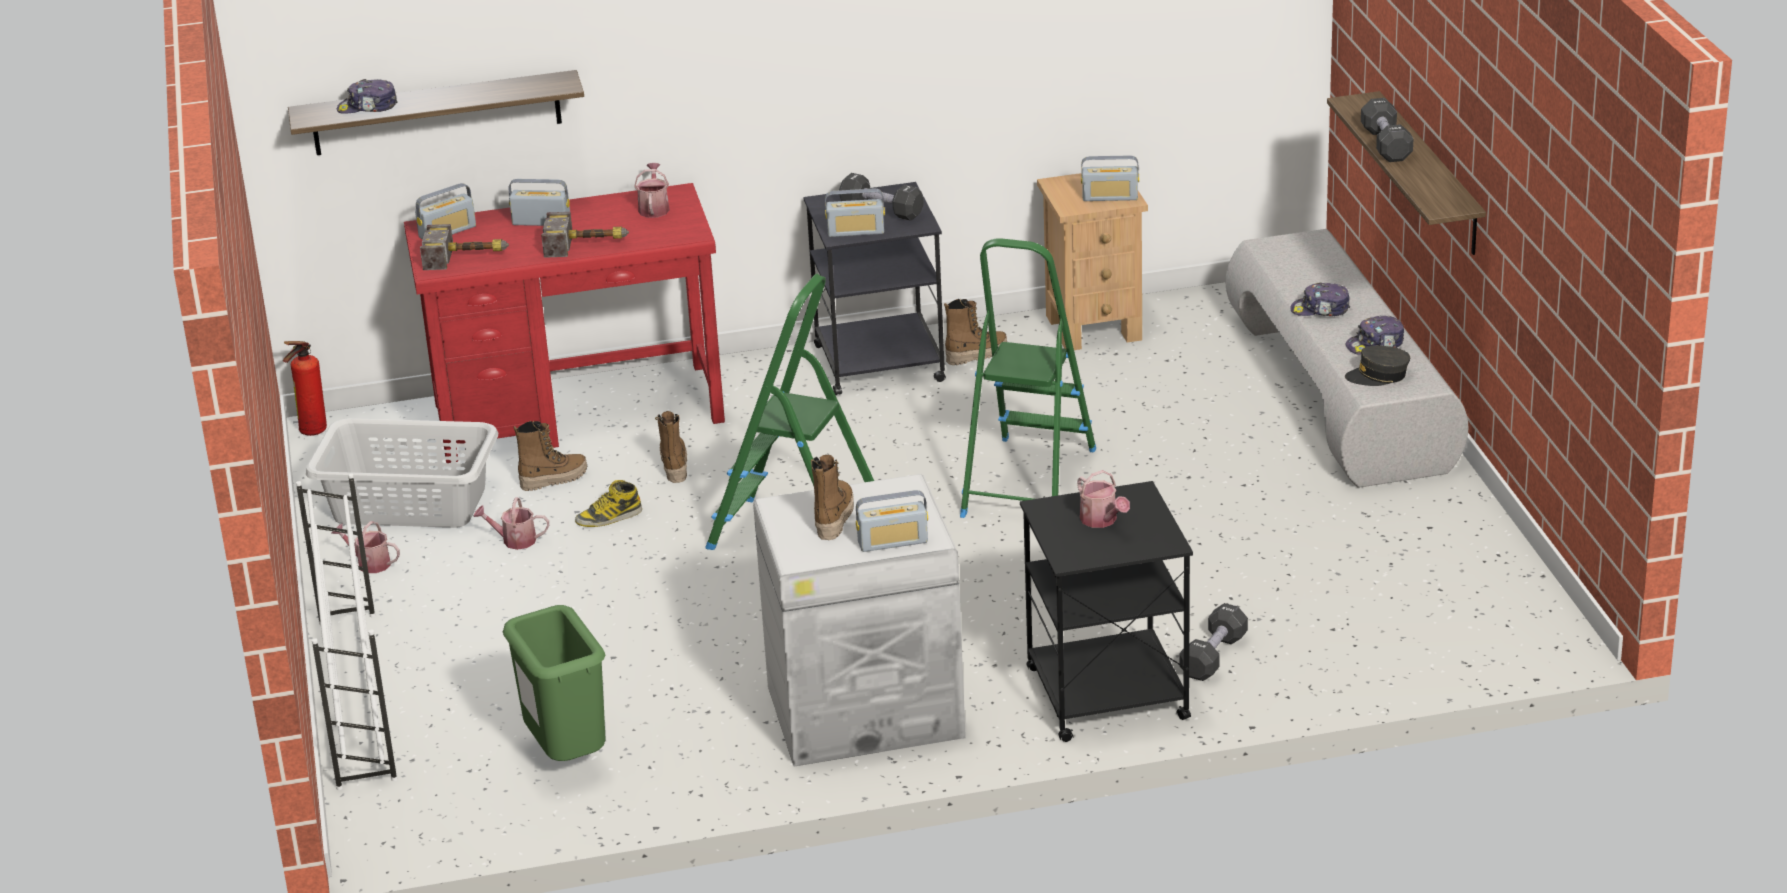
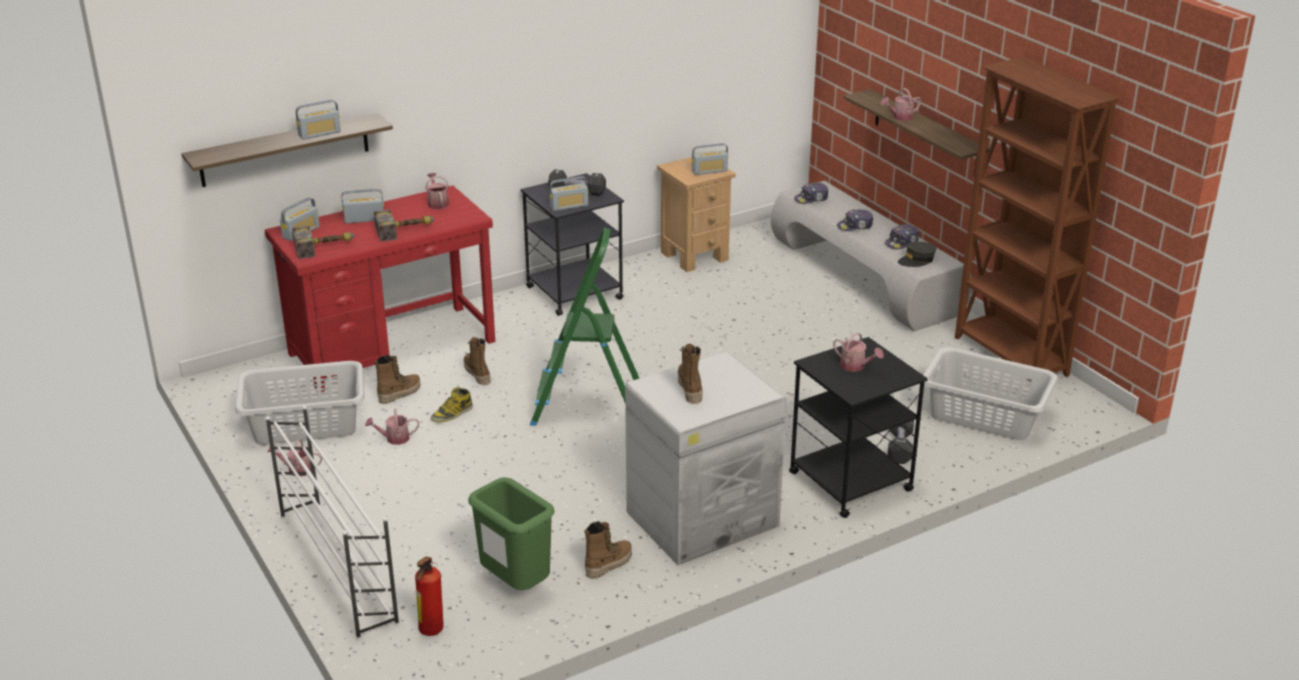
camera: 20 degrees left, 0 degrees up
(310, 432) = (207, 385): fire extinguisher -> fire extinguisher (429, 632)
(367, 107) = (242, 148): cap -> cap (811, 199)
(893, 542) = (741, 399): radio -> radio (319, 134)
(976, 355) = (632, 280): boot -> boot (608, 564)
(1029, 481) = (714, 353): green step ladder -> none
(1376, 630) = (984, 416): none -> grey laundry basket
(1386, 144) = (900, 117): black dumbbell -> watering can
(1482, 548) = (1010, 357): none -> brown bookcase

